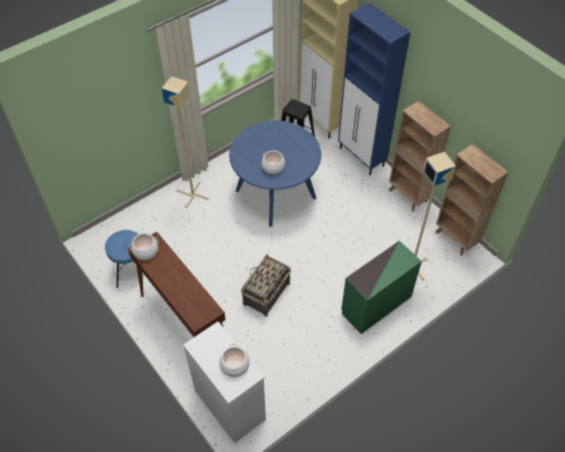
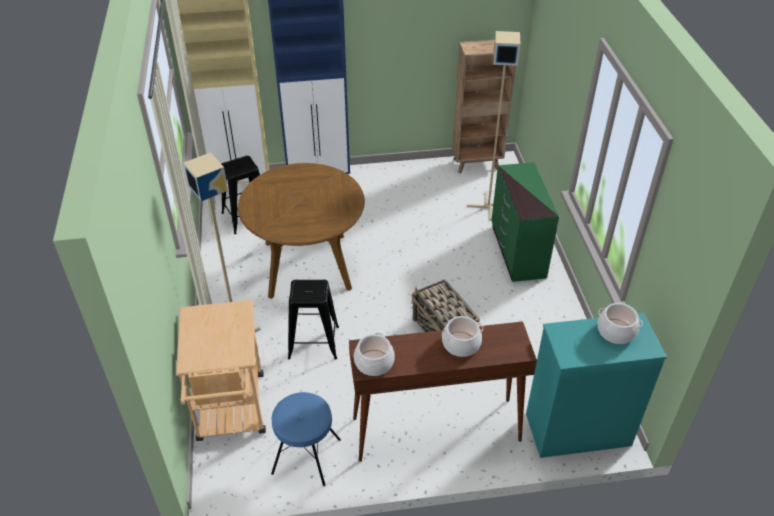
camera: 60 degrees left, 10 degrees down
(141, 220) = (231, 413): none -> beige cart
(214, 230) = (313, 342): none -> black stool
(229, 404) = (577, 430): white dresser -> turquoise dresser
(273, 167) = (322, 210): cooking pot -> cooking pot (461, 344)
(275, 194) = (307, 265): blue dining table -> brown dining table
(408, 196) = (400, 170): brown bookcase -> none

